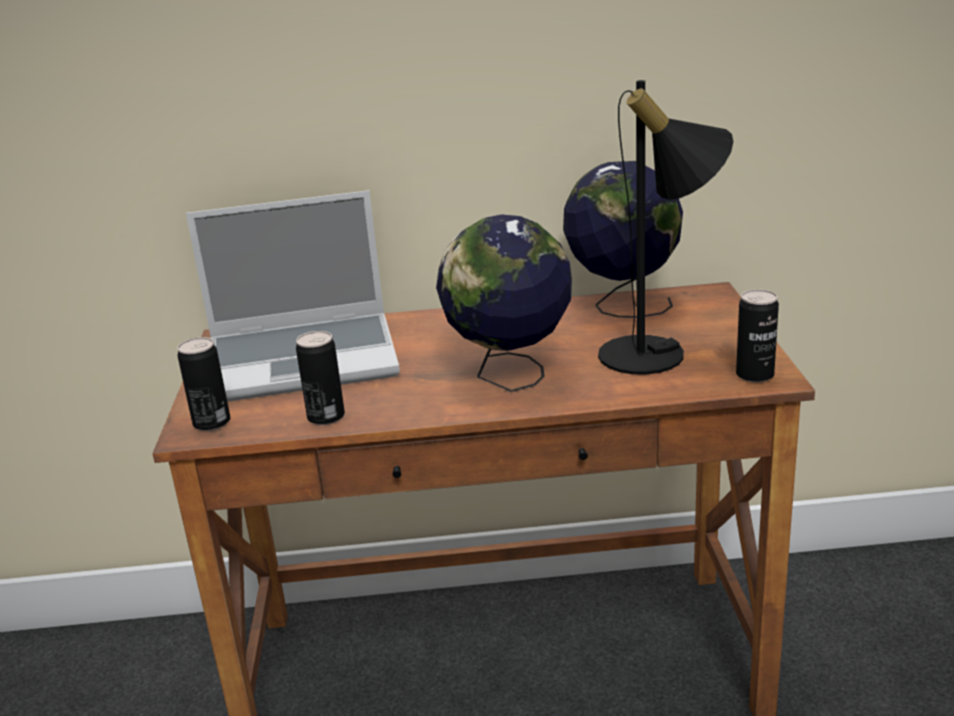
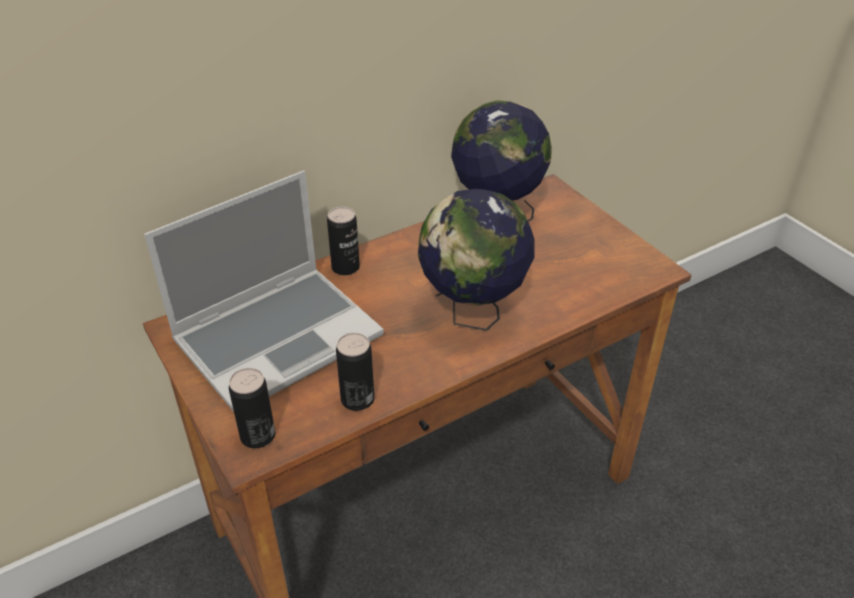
camera: 30 degrees left, 15 degrees up
(659, 354) = (563, 263): black table lamp -> none
(754, 375) = (644, 269): can -> can (345, 267)

